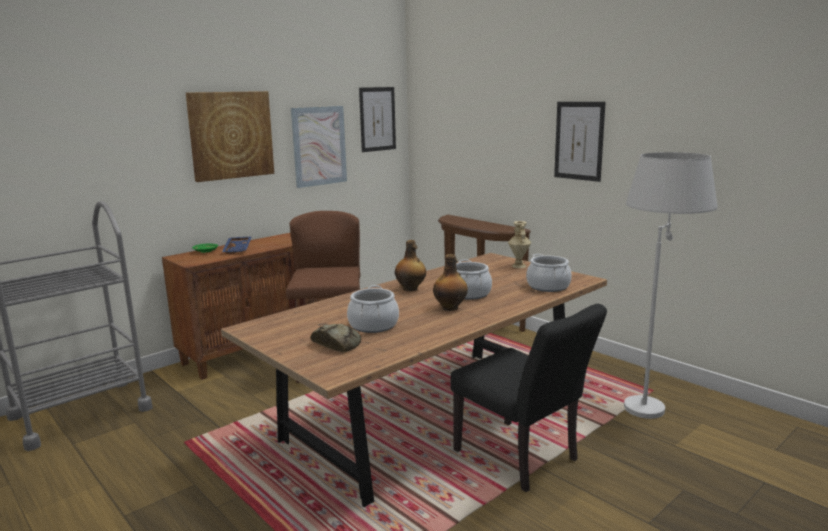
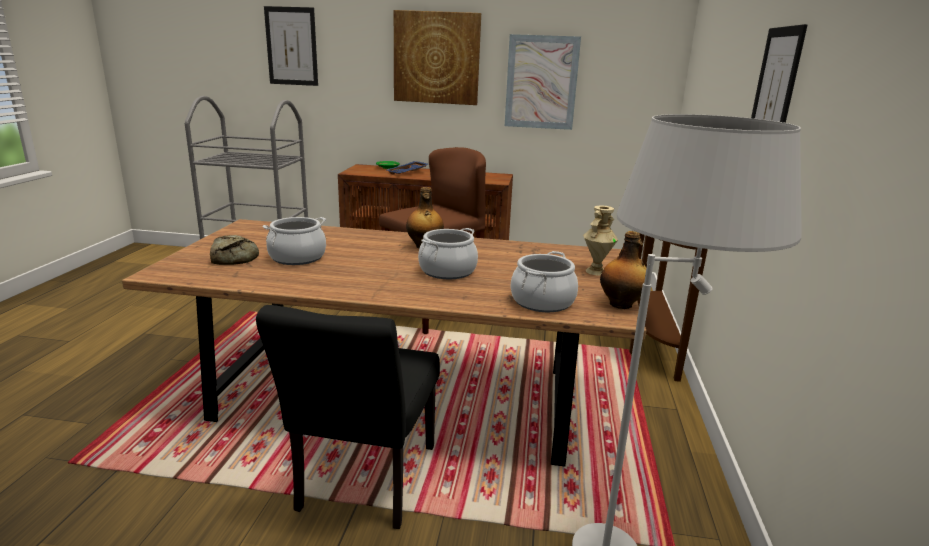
camera: 50 degrees right, 5 degrees up
(377, 119) = (634, 58): picture -> picture (291, 46)
(450, 308) = (388, 273): bottle -> bottle (621, 304)

